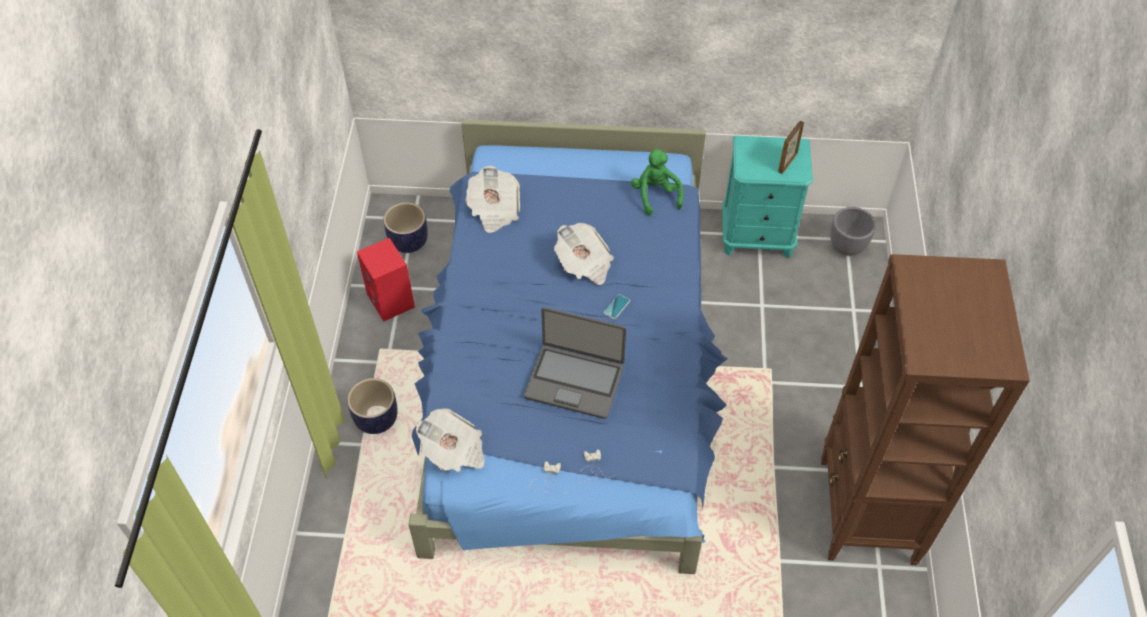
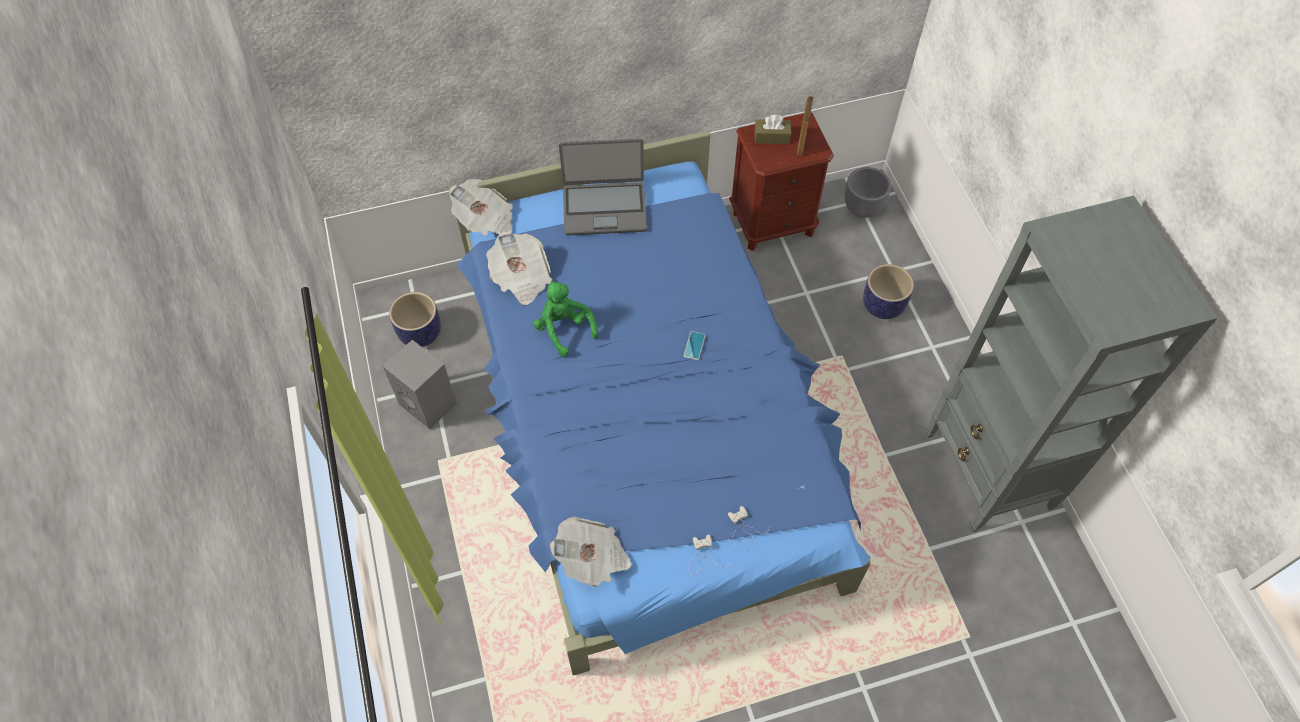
camera: 20 degrees left, 5 degrees up
(376, 418) = (466, 538): planter -> planter (882, 305)
(392, 301) = (429, 404): red speaker -> grey speaker
(574, 381) = (686, 440): laptop -> laptop (604, 208)
(584, 264) = (641, 309): newspaper -> newspaper (485, 220)
(655, 195) = (682, 213): green plush toy -> green plush toy (564, 329)
(757, 236) = (773, 223): turquoise nightstand -> brown nightstand
(762, 151) = (772, 137): none -> brown tissue box
(866, 512) = (988, 472): brown bookcase -> grey bookcase

